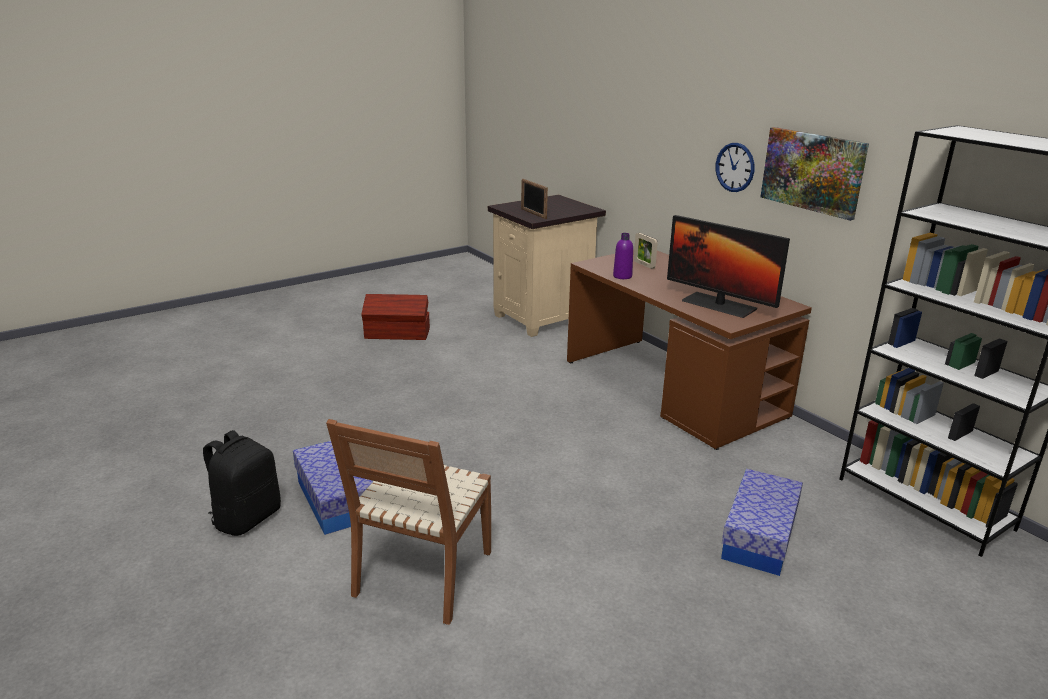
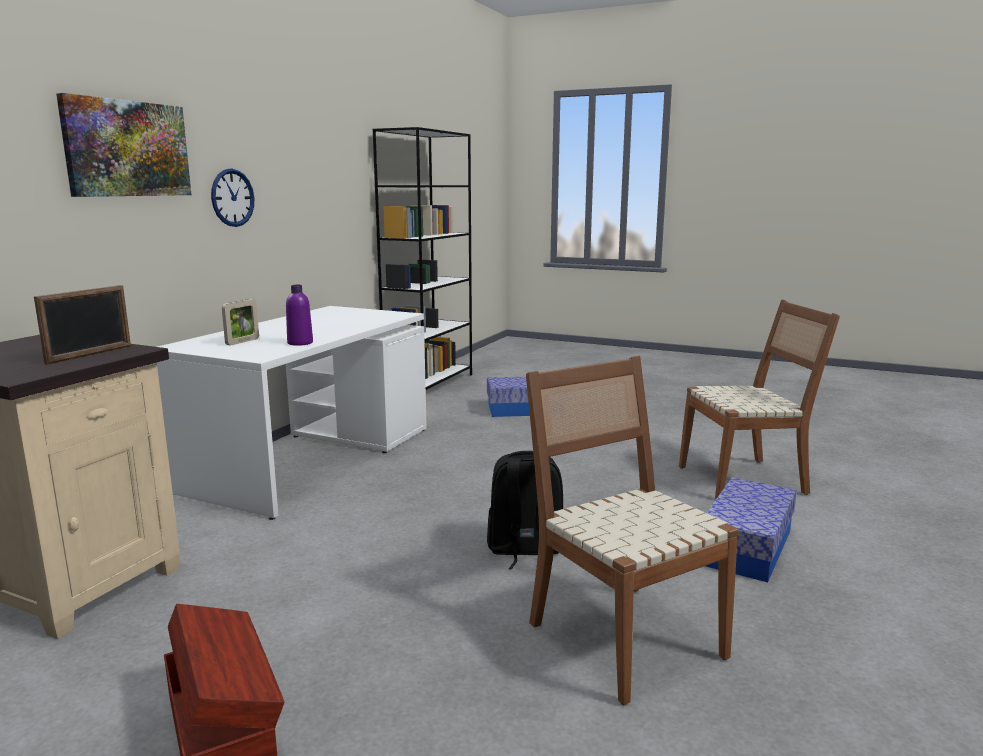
camera: 120 degrees left, 10 degrees down
(247, 518) = (859, 581): black backpack -> black backpack (525, 550)
(332, 416) = (621, 635): none -> chair
(672, 388) = (310, 458): brown desk -> white desk
(718, 305) = (357, 318): monitor -> none
(812, 171) = (299, 183): picture -> picture (127, 149)

